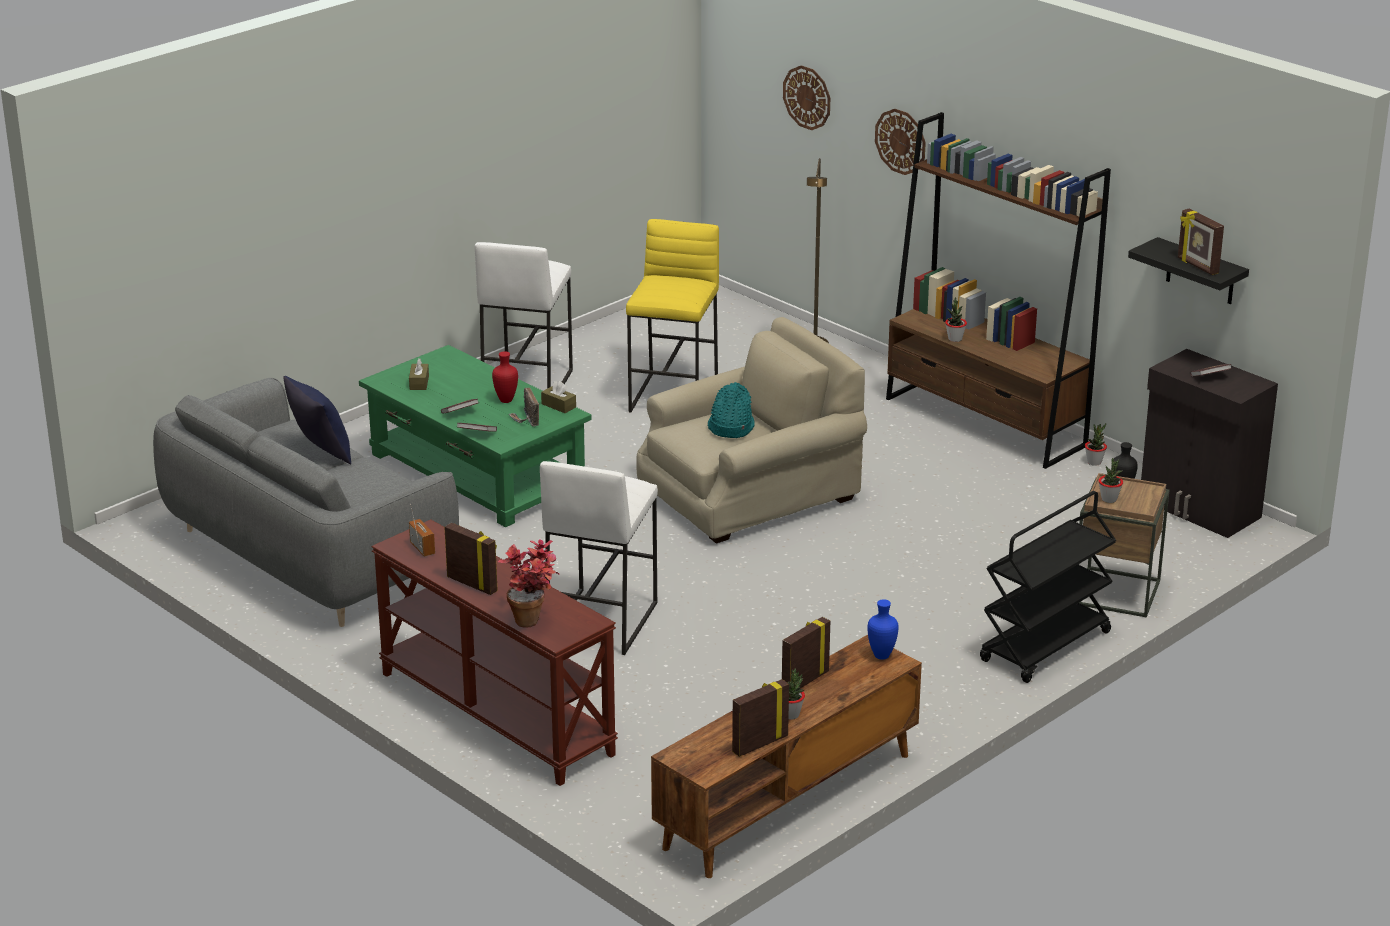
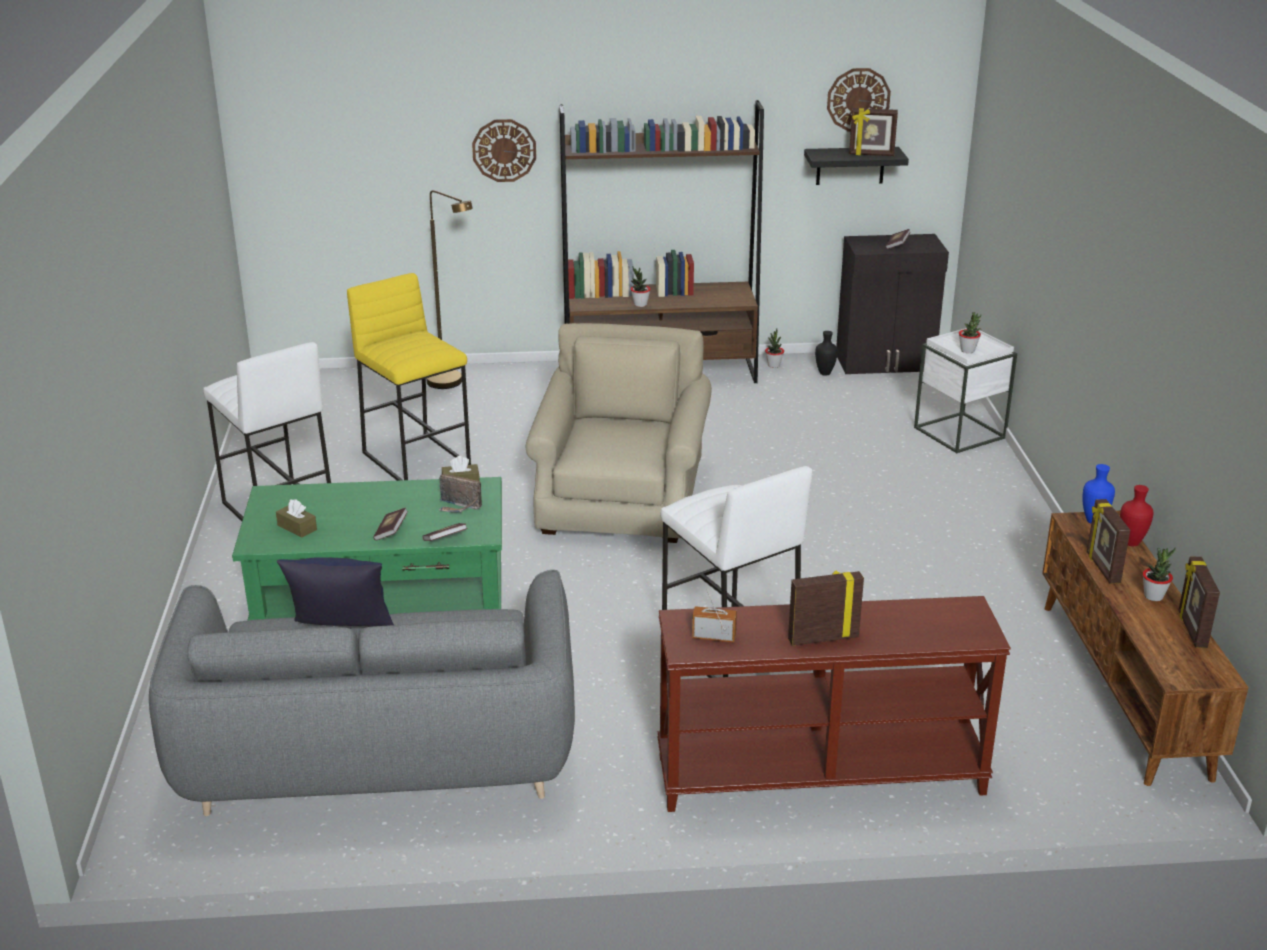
camera: 50 degrees left, 0 degrees up
(505, 401) = (408, 502): red vase -> red vase (1131, 543)
(533, 618) = (930, 633): potted plant -> none
(730, 427) = (617, 434): turquoise hat -> none
(807, 97) = (378, 141): wall clock -> wall clock (858, 99)
(1045, 648) = (1005, 487): black cart -> none
(1117, 592) = (960, 433): brown side table -> white side table

